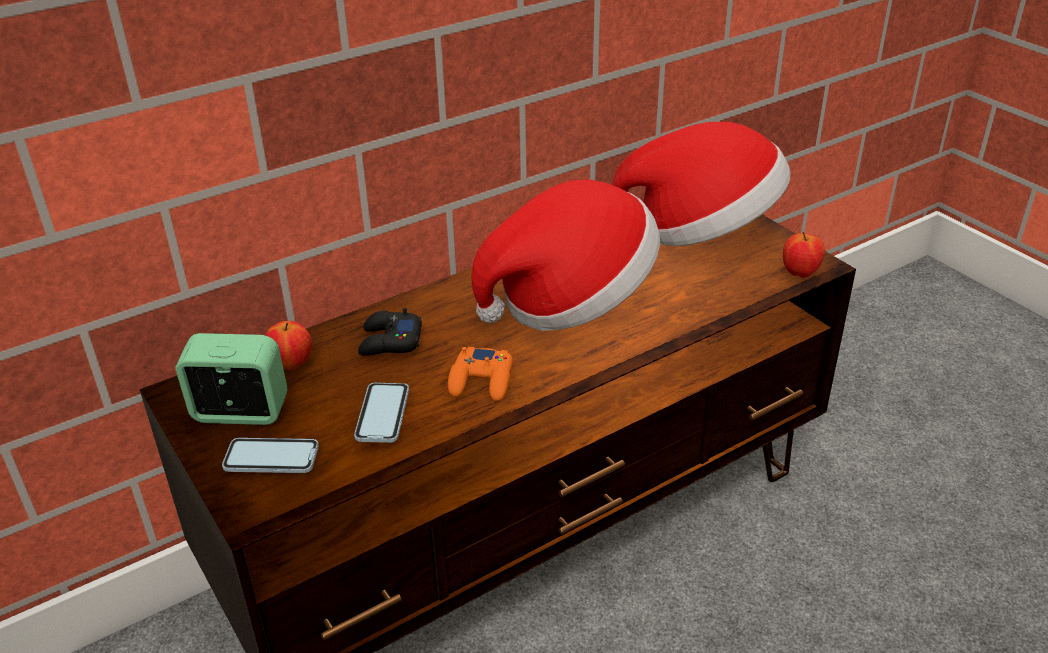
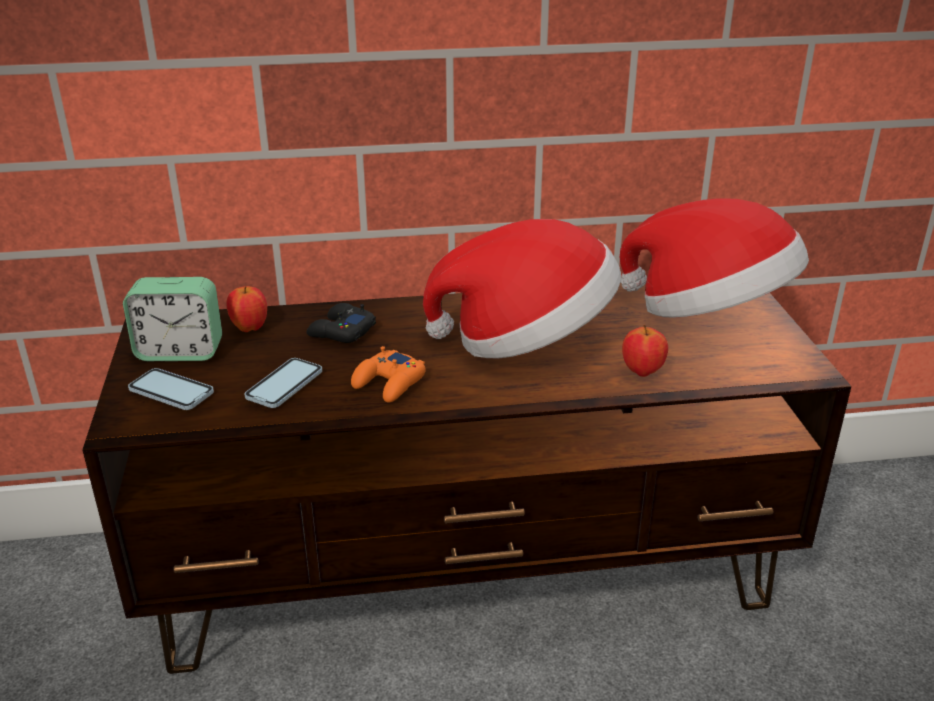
camera: 25 degrees right, 5 degrees down
(240, 412) = (180, 352): alarm clock -> alarm clock turned 150 degrees clockwise
(800, 273) = (782, 374): apple -> apple (642, 372)

